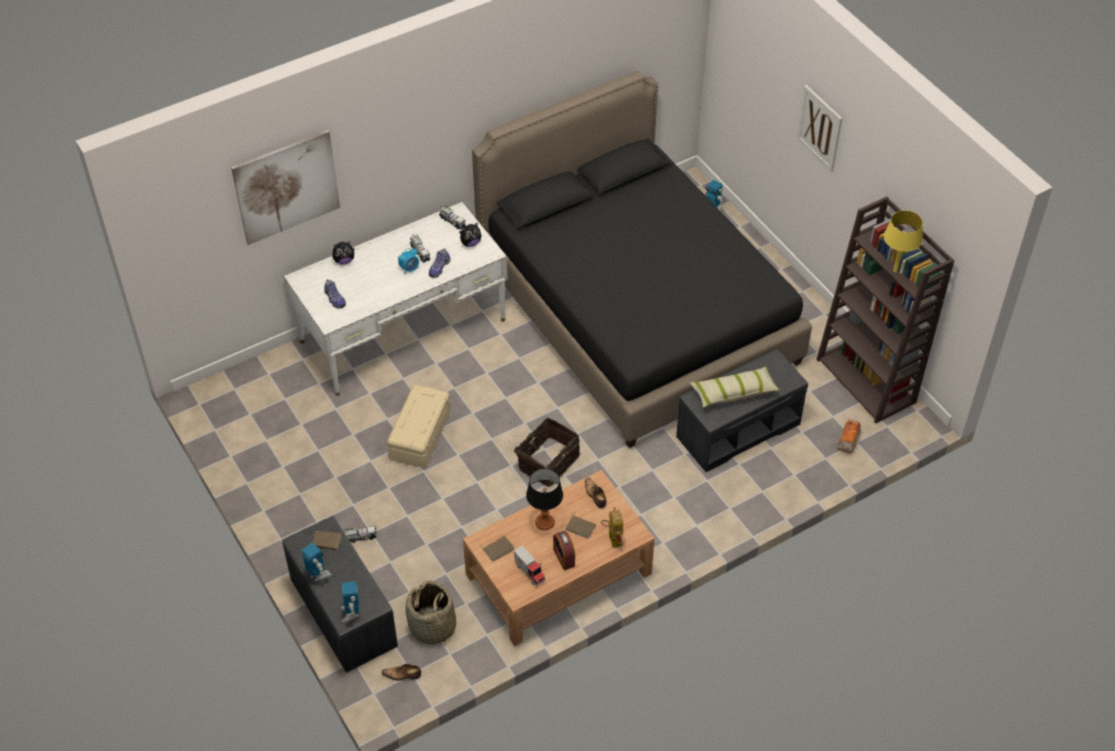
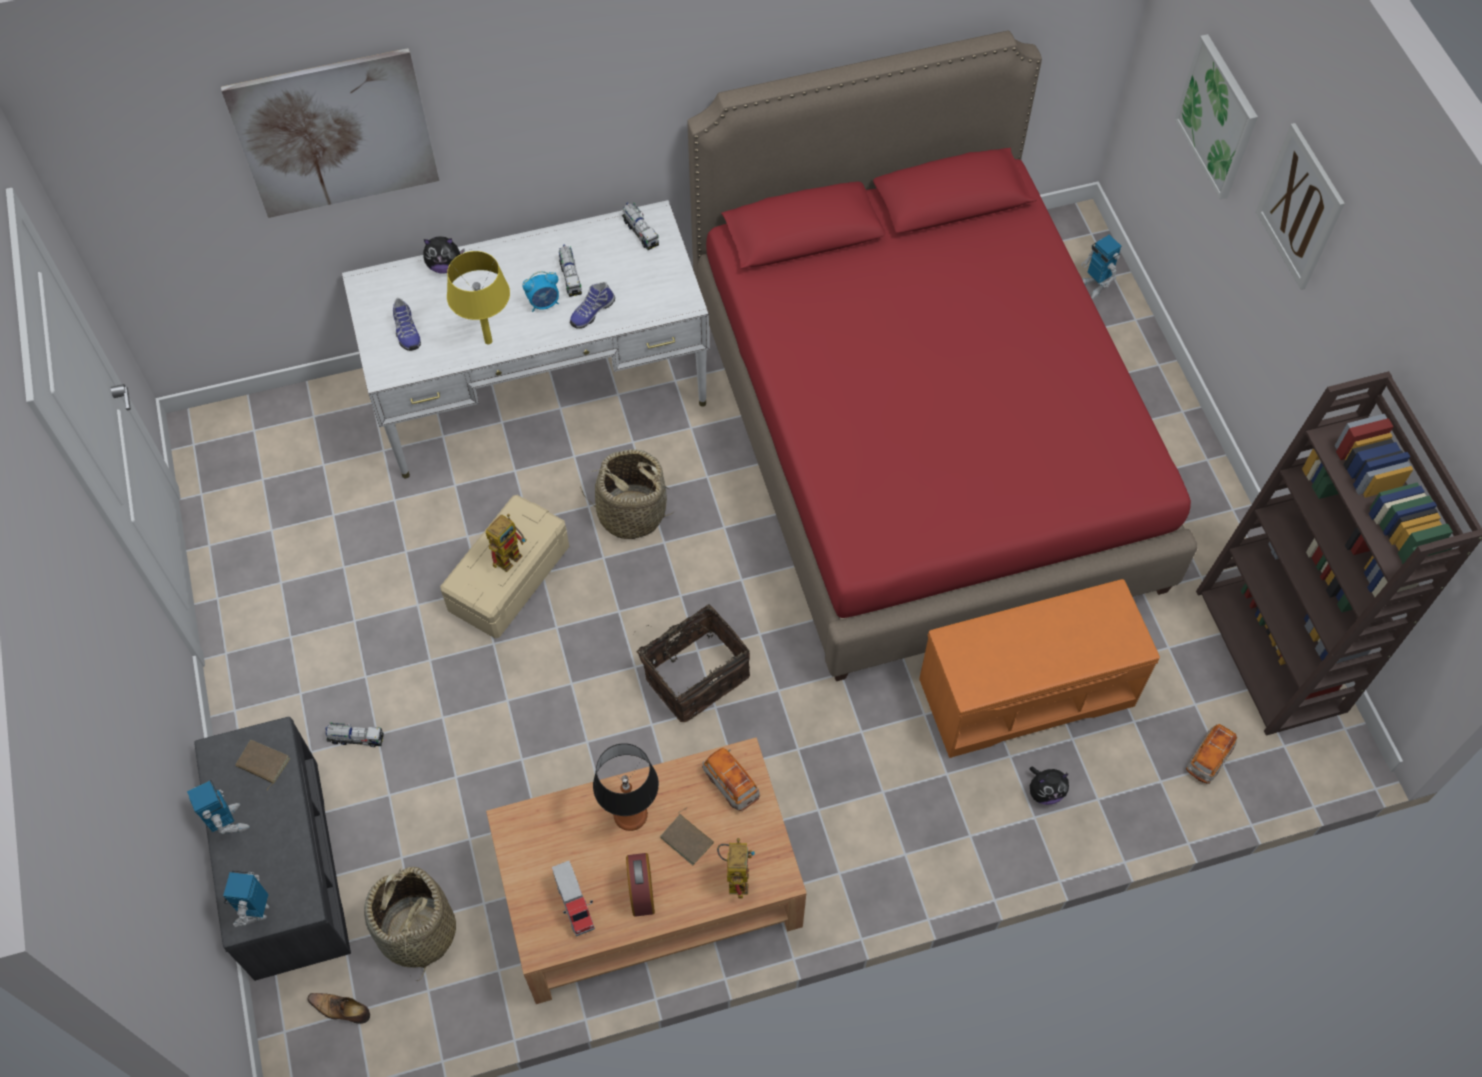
camera: 15 degrees right, 10 degrees up
(423, 415) = (510, 553): none -> toy robot
(470, 243) = (657, 278): plush toy -> plush toy (1045, 792)
(480, 386) = (631, 512): none -> basket
(498, 548) = (537, 846): brown book -> none
(595, 495) = (730, 783): shoe -> toy car
(636, 312) = (921, 438): black bed -> red bed
(734, 393) = (1024, 646): pillow -> none
(738, 429) = (1027, 690): grey bench -> orange bench
(763, 94) = (1218, 117): none -> picture
(895, 270) = (1367, 515): yellow table lamp -> yellow table lamp (488, 341)

